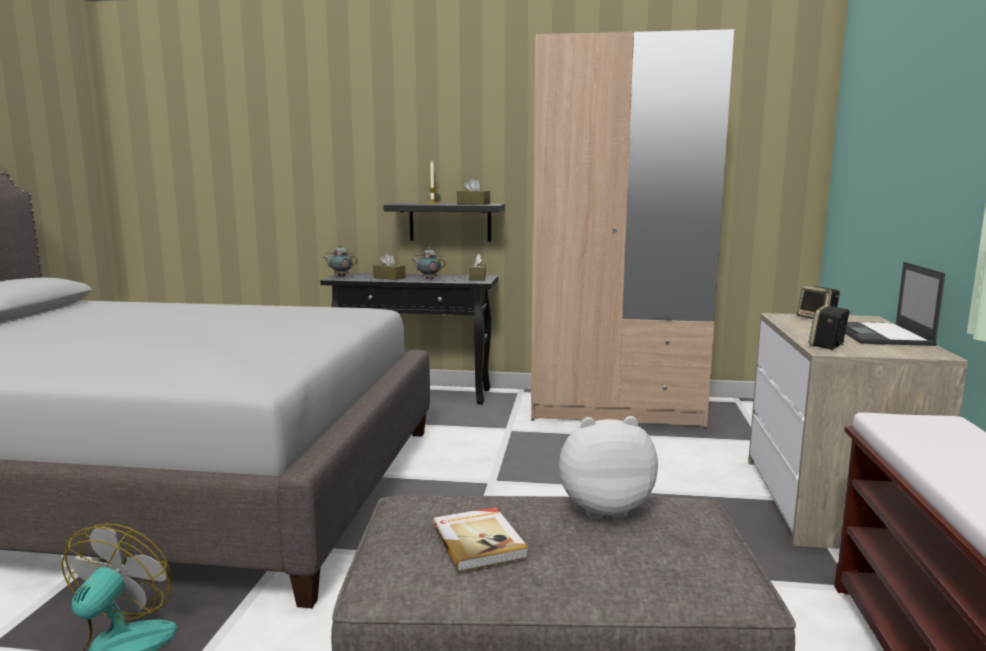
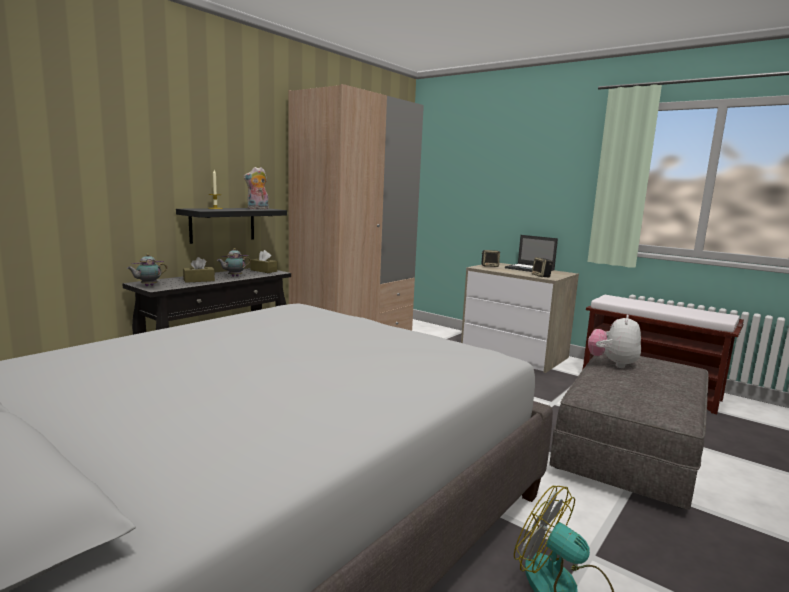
camera: 60 degrees left, 0 degrees up
(473, 204) = (257, 209): brown tissue box -> plush toy
(479, 541) = (645, 389): book -> none

